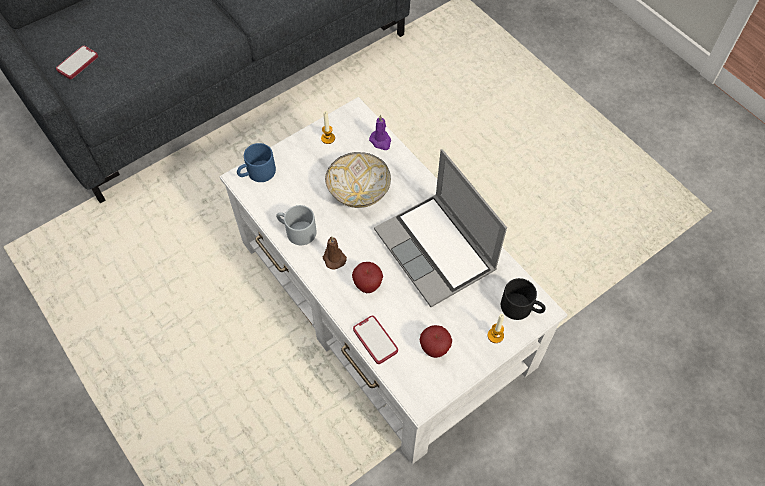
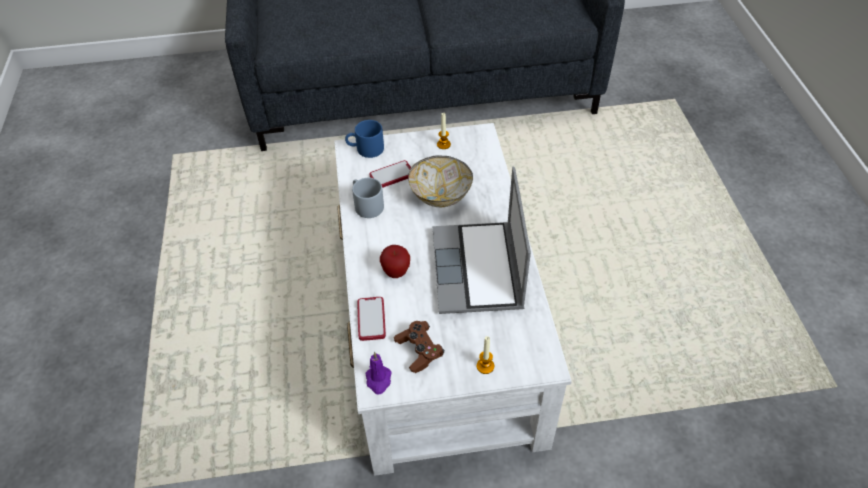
camera: 30 degrees right, 10 degrees down
(77, 63) = (283, 22): phone -> phone (392, 175)
(333, 258) = (382, 238): brown candle -> none
(381, 141) = (489, 163): purple candle -> purple candle (378, 380)
(434, 349) = (419, 351): apple -> brown game controller
(521, 307) = (528, 353): black mug -> none

